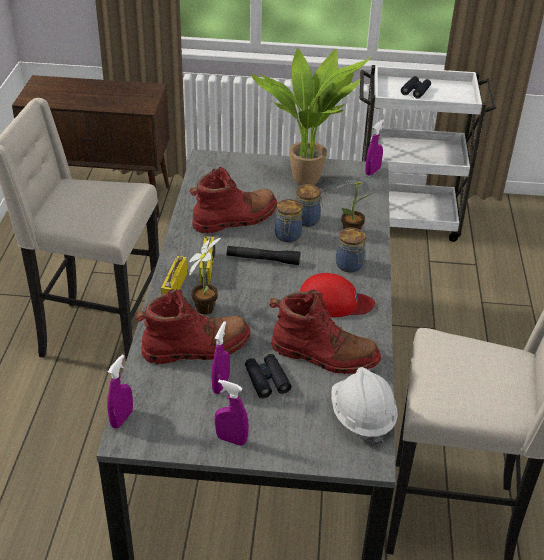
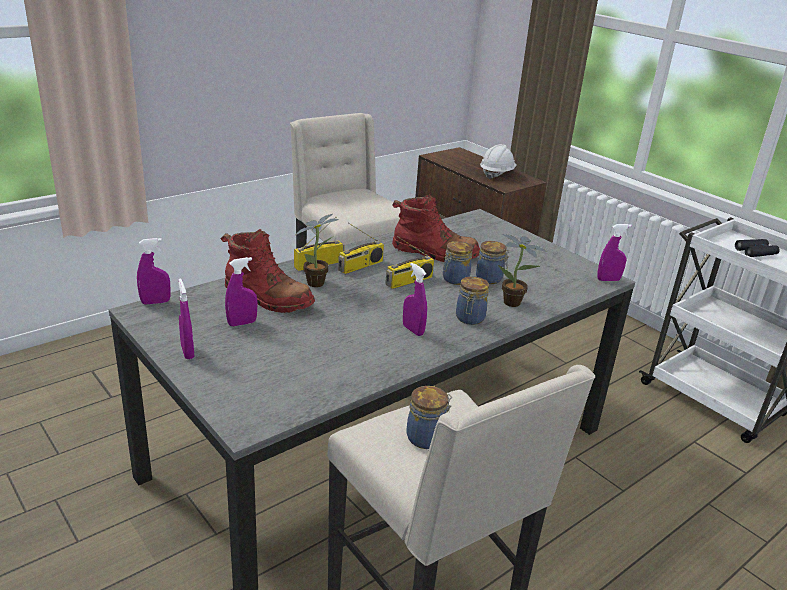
camera: 45 degrees right, 10 degrees down
(263, 259) = (409, 281): black flashlight -> radio
(267, 380) = (274, 339): black binoculars -> none
(308, 178) = (539, 259): potted plant -> none
(324, 355) = (340, 352): red boot -> none
(334, 302) = (413, 330): red cap -> purple spray bottle
(362, 417) = (292, 401): white hard hat -> white hard hat (496, 174)
(467, 377) = (427, 438): none -> jar

